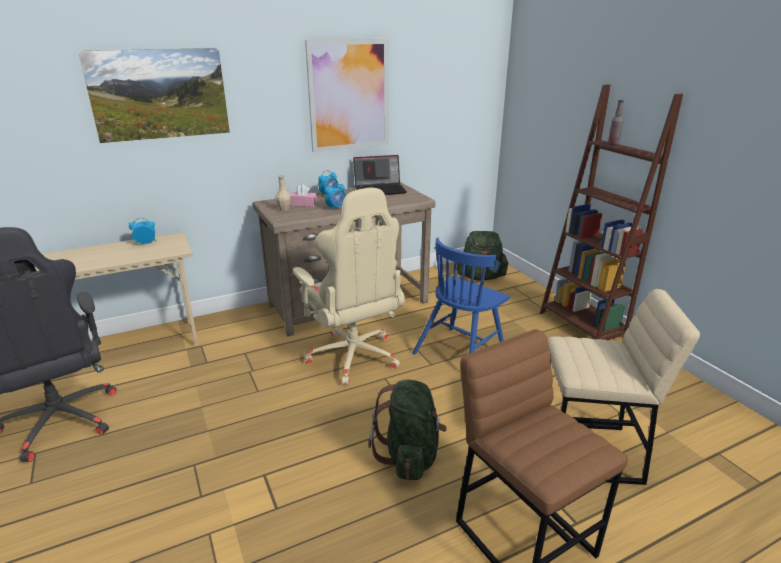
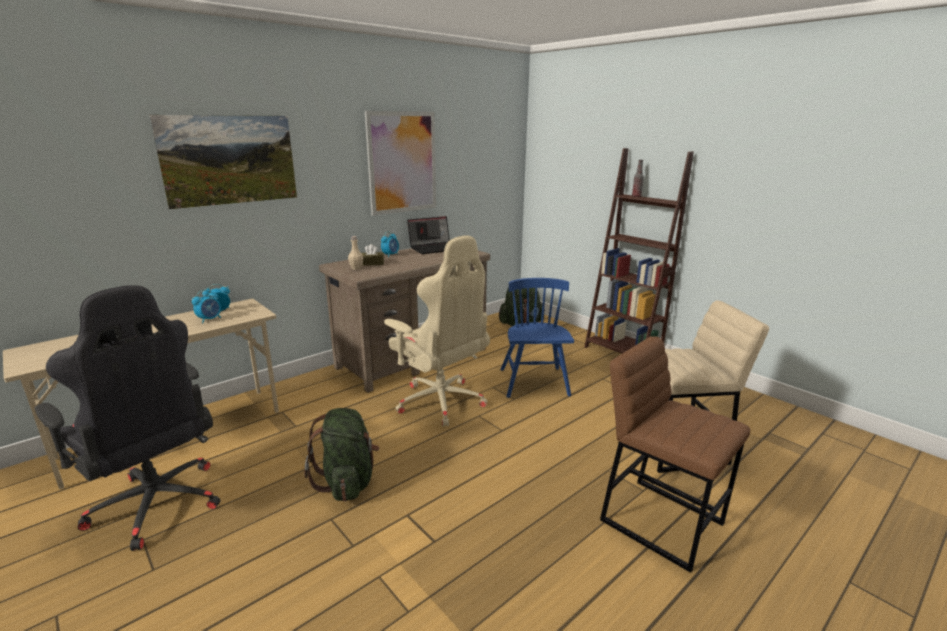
camera: 15 degrees left, 5 degrees down
(303, 204) = (372, 263): pink tissue box -> brown tissue box
(336, 208) = (406, 264): alarm clock -> alarm clock (210, 319)
(409, 456) = (534, 475): green backpack -> green backpack (347, 482)
(462, 350) = (535, 384): blue chair -> blue chair turned 150 degrees clockwise

